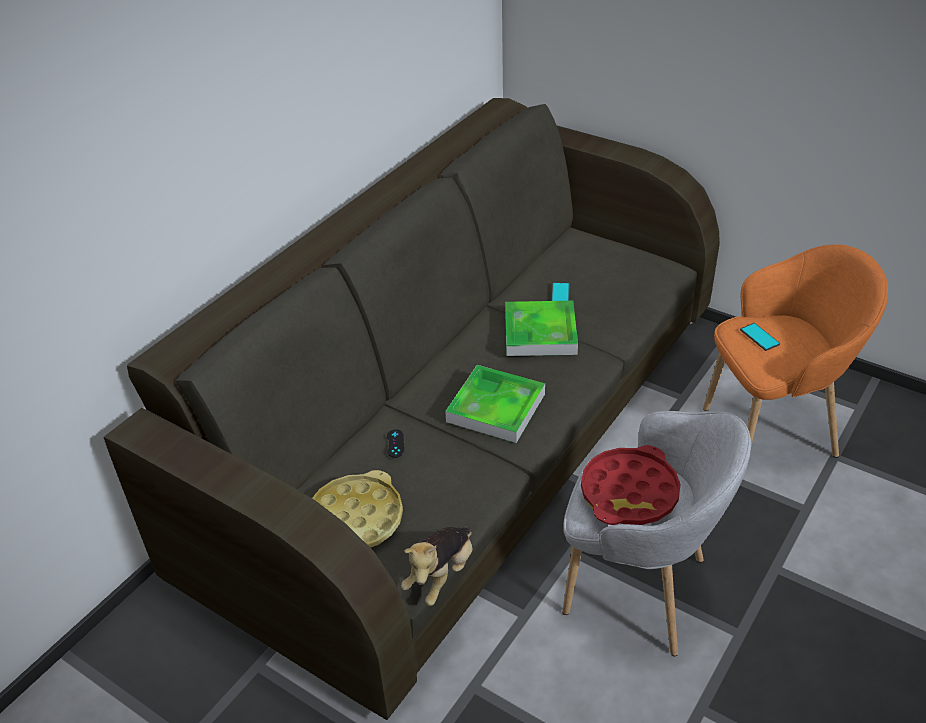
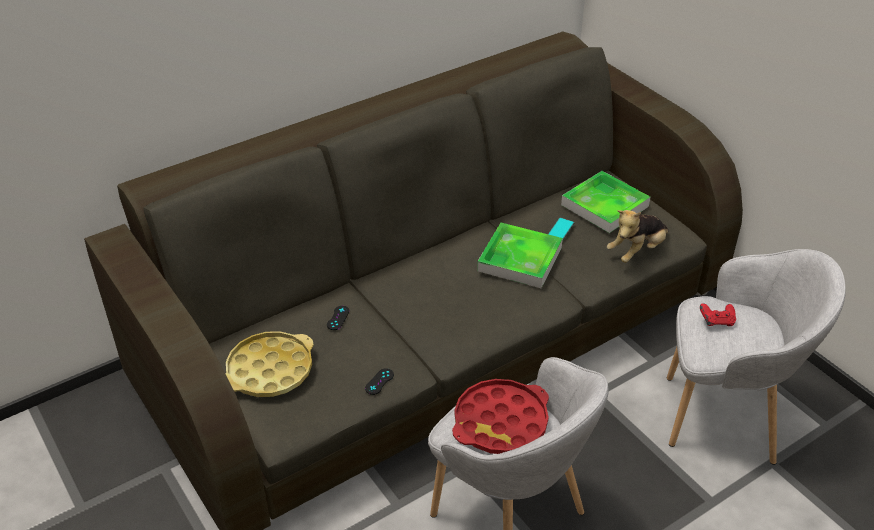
camera: 20 degrees right, 0 degrees up
(441, 575) = (310, 439): plush toy -> plush toy (637, 251)
(477, 493) = (379, 381): none -> black game controller
(496, 408) = (440, 313): tray -> tray (604, 205)
(759, 337) = (716, 321): phone -> red game controller
(773, 428) = (725, 417): orange armchair -> grey armchair

